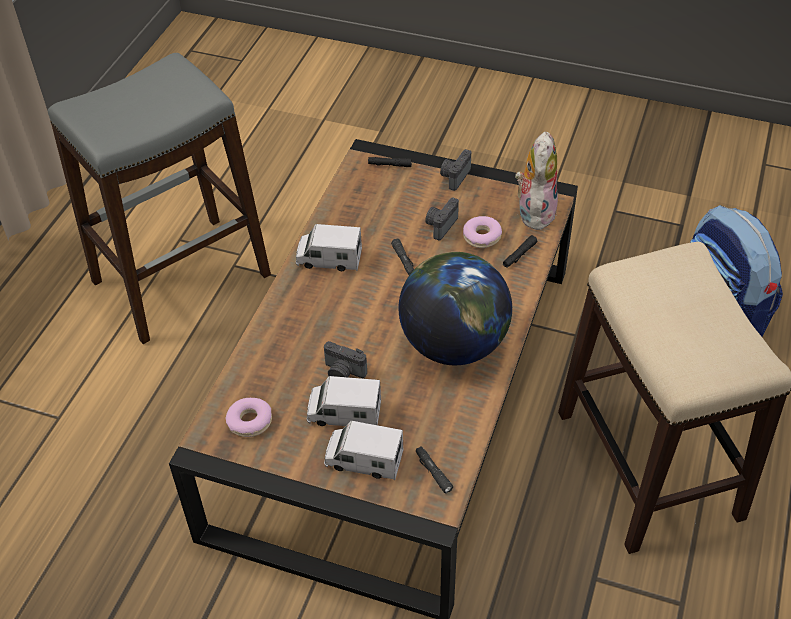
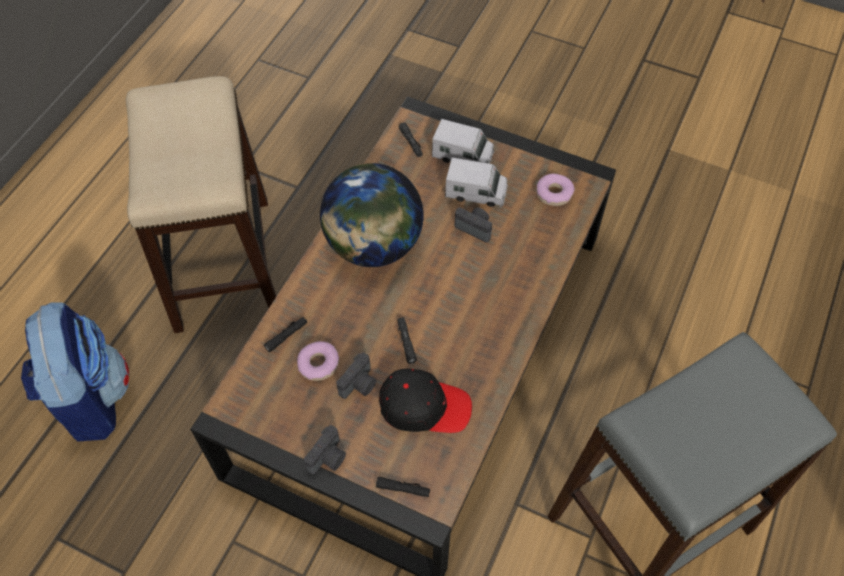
camera: 175 degrees left, 10 degrees up
(329, 259) = (483, 352): toy truck -> none
(379, 216) = (424, 406): none -> black cap
(534, 211) = (252, 393): plush toy -> none

